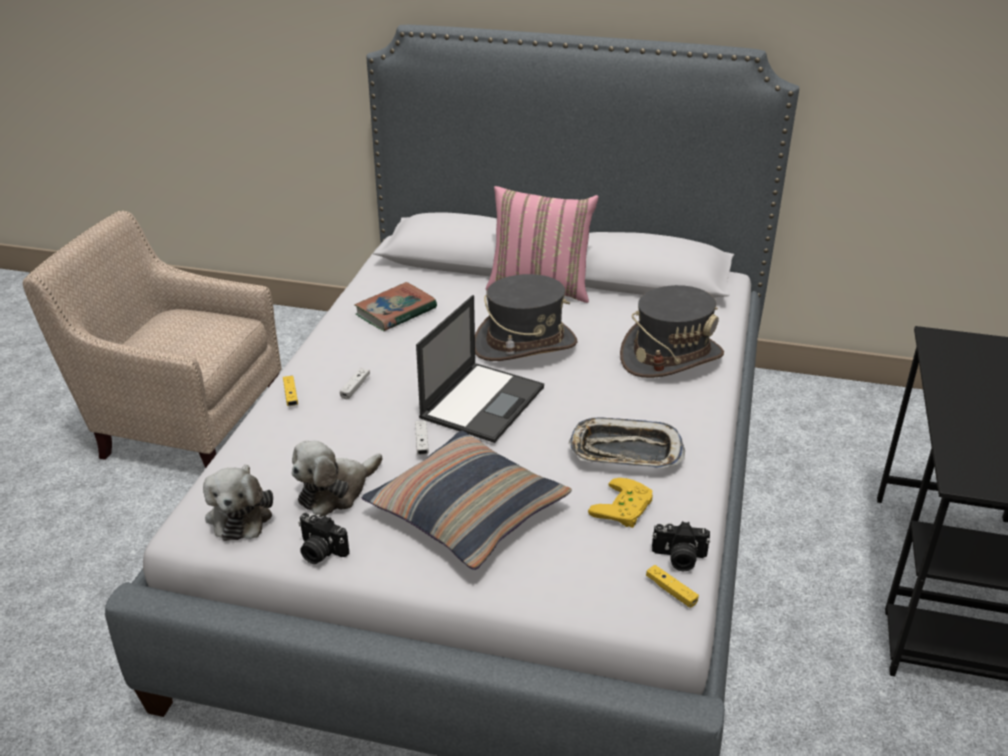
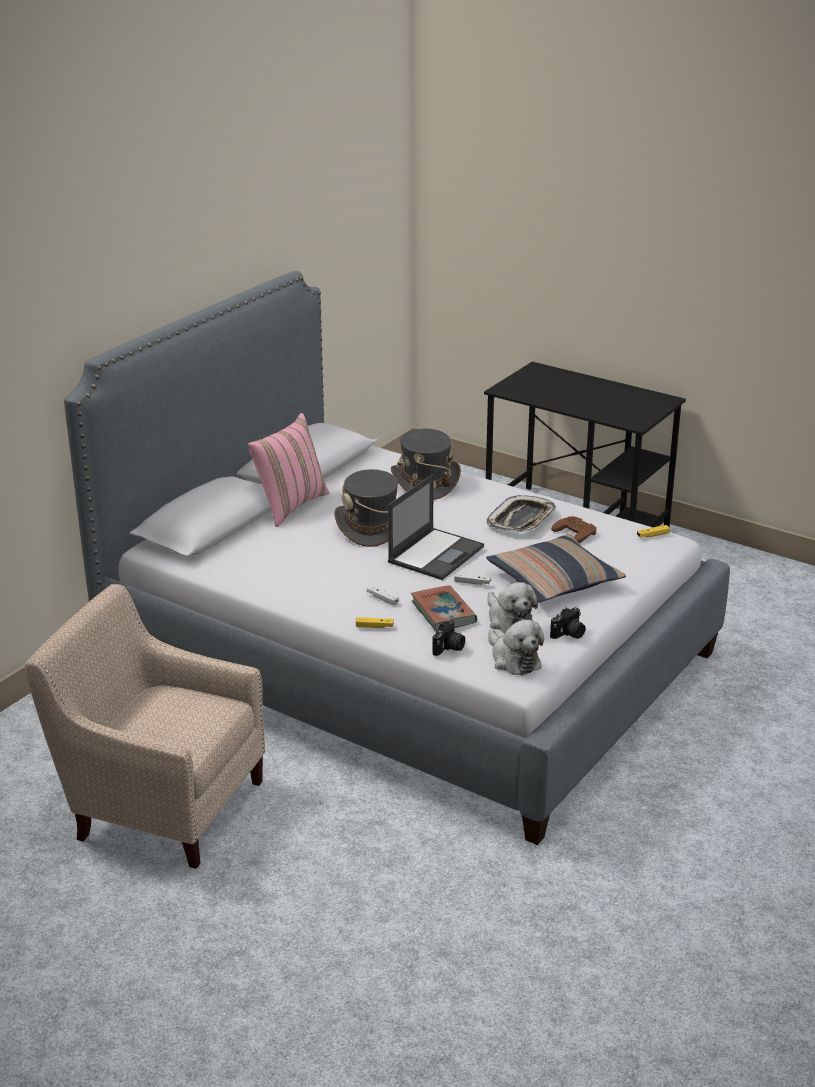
camera: 70 degrees left, 5 degrees down
(183, 422) = (161, 804): beige armchair -> beige armchair turned 75 degrees clockwise
(240, 514) = (513, 659): plush toy -> plush toy turned 45 degrees clockwise
(396, 311) = (278, 568): book -> book (443, 612)
(483, 401) = (436, 554): laptop -> laptop turned 75 degrees clockwise
(625, 508) = (577, 532): yellow game controller -> brown game controller
(679, 558) = (628, 527): camera -> camera (449, 648)

